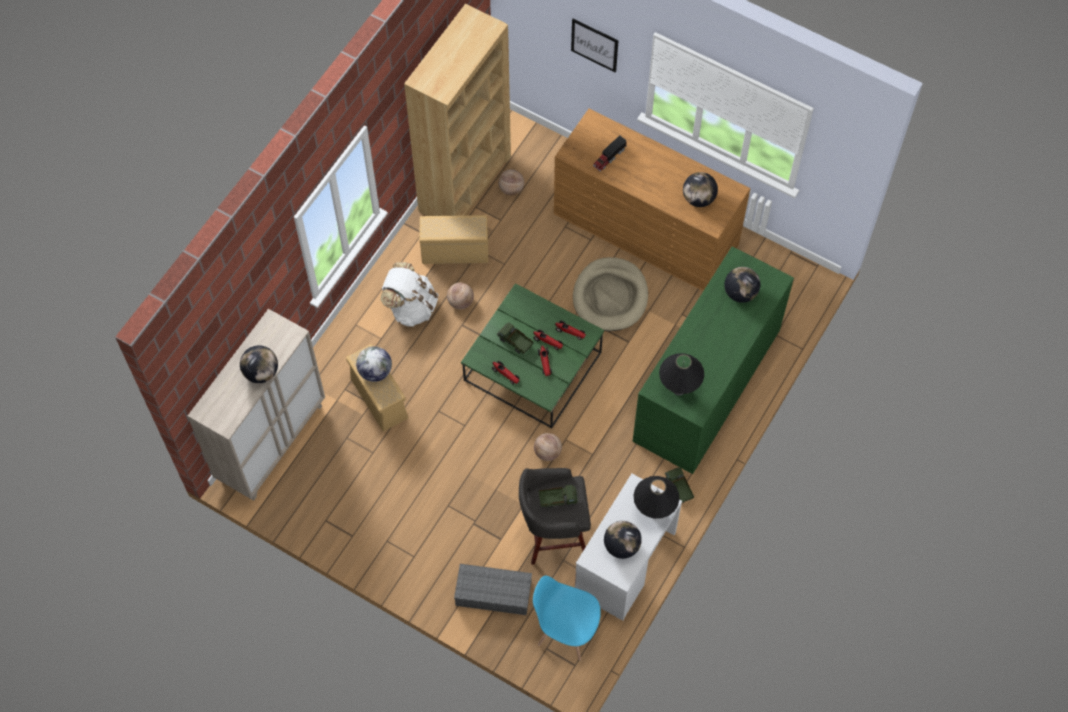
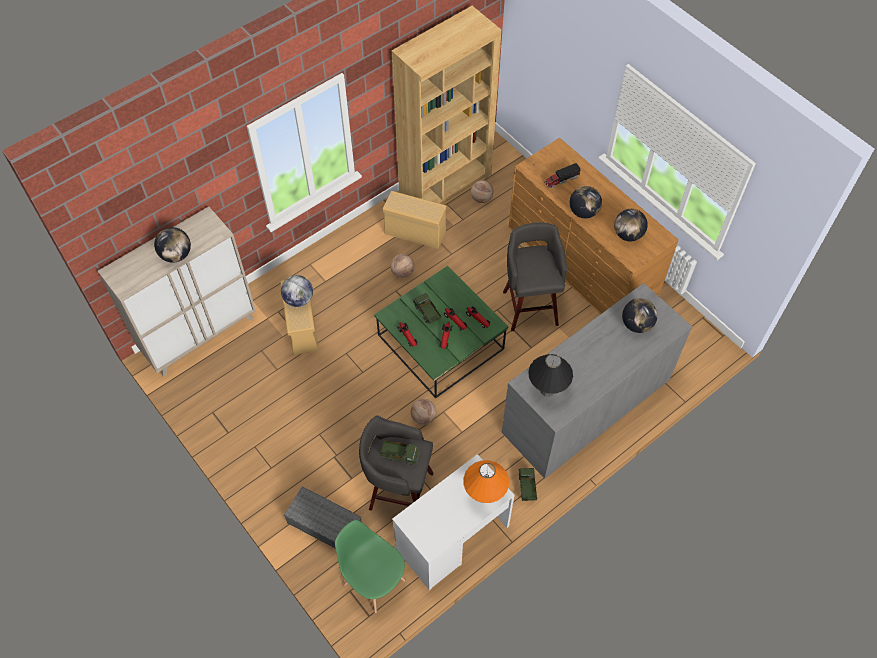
camera: 20 degrees right, 5 degrees down
(411, 307) = (360, 264): white backpack -> none
(566, 631) = (374, 581): blue chair -> green chair
(594, 45) = (576, 75): picture -> none
(610, 296) = (530, 306): beige dog bed -> grey stool
(621, 546) = (441, 518): globe -> globe (583, 212)
(654, 510) = (484, 495): black table lamp -> orange table lamp
(707, 385) = (586, 405): green dresser -> grey dresser

